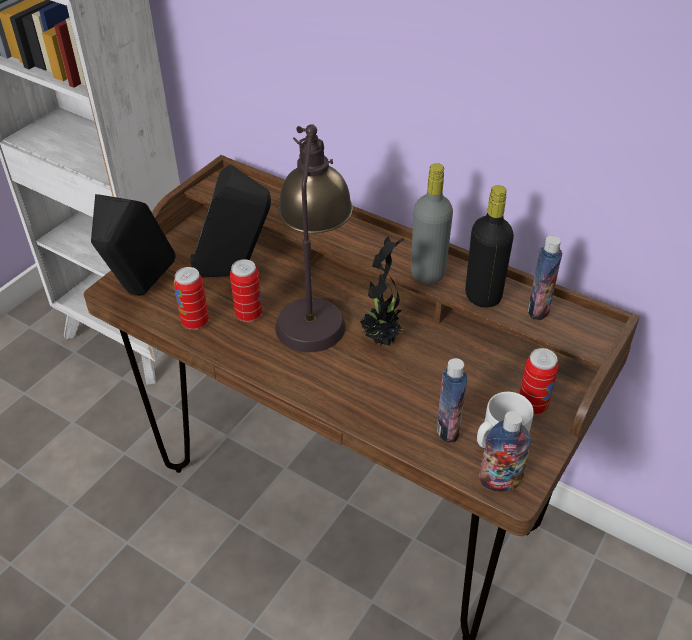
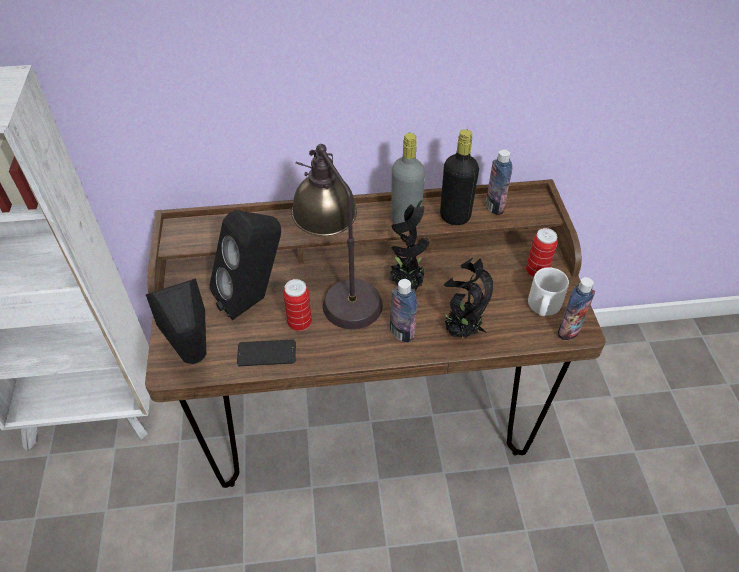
camera: 40 degrees left, 5 degrees up
(195, 322) = (266, 353): can -> phone
(383, 411) = (461, 332): none -> potted plant
(448, 429) = (508, 318): bottle -> bottle (401, 332)

